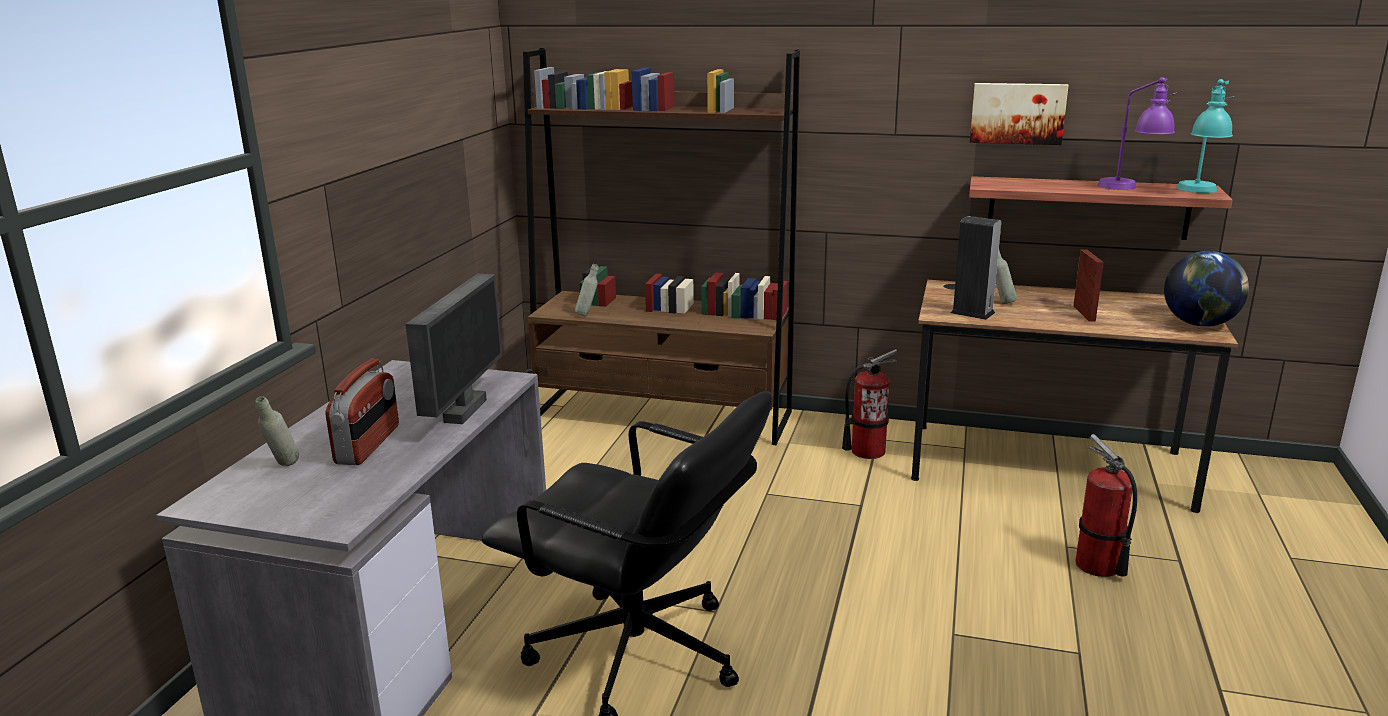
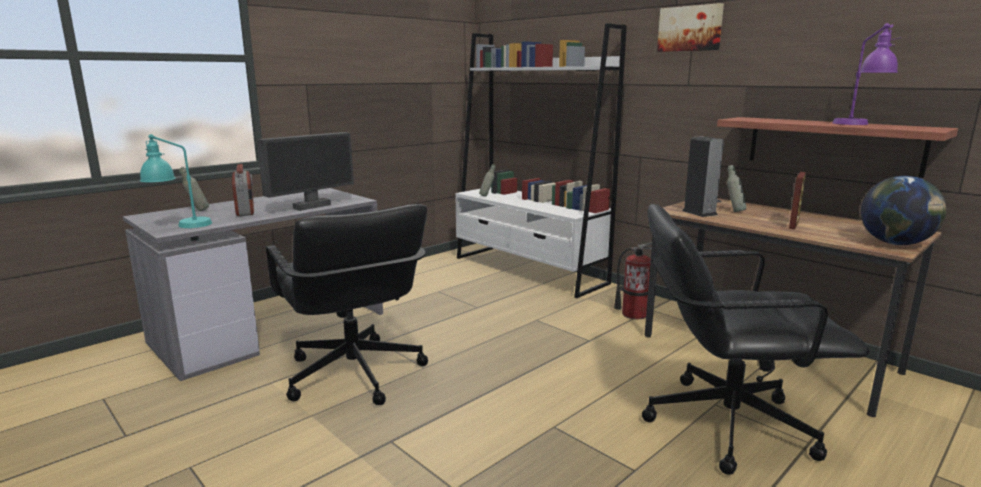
camera: 30 degrees right, 5 degrees down
(369, 445) = (245, 210): radio -> radio turned 60 degrees counterclockwise
(663, 415) = (529, 270): brown bookcase -> white bookcase
(1017, 113) = (777, 66): picture -> picture (690, 28)
(1097, 566) = (725, 423): fire extinguisher -> black office chair
(1199, 192) = (922, 128): turquoise table lamp -> turquoise table lamp (180, 226)

